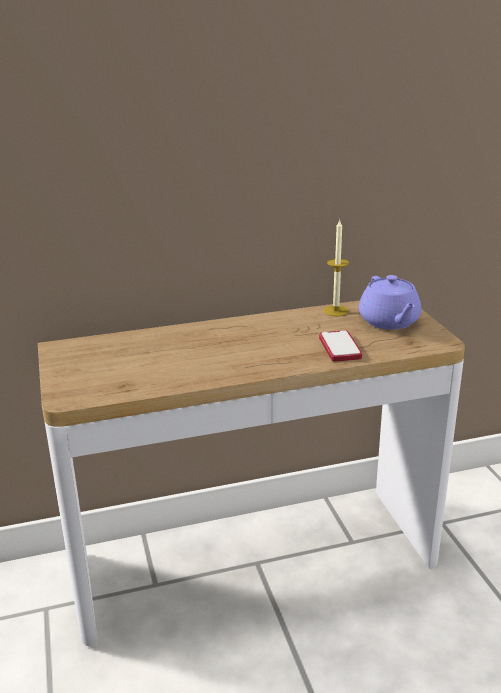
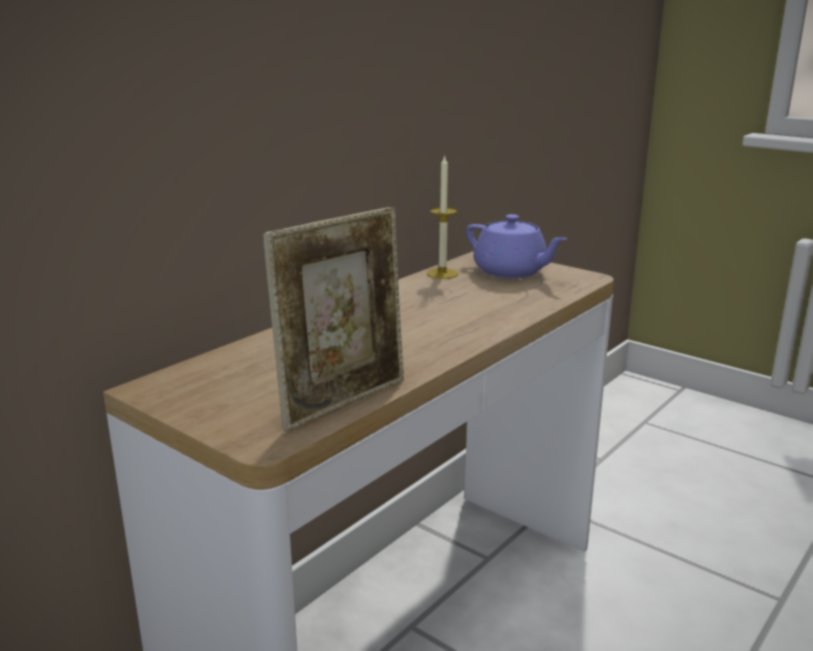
camera: 35 degrees left, 5 degrees down
(136, 388) = (343, 401): none -> picture frame
(340, 347) = (504, 303): phone -> none

